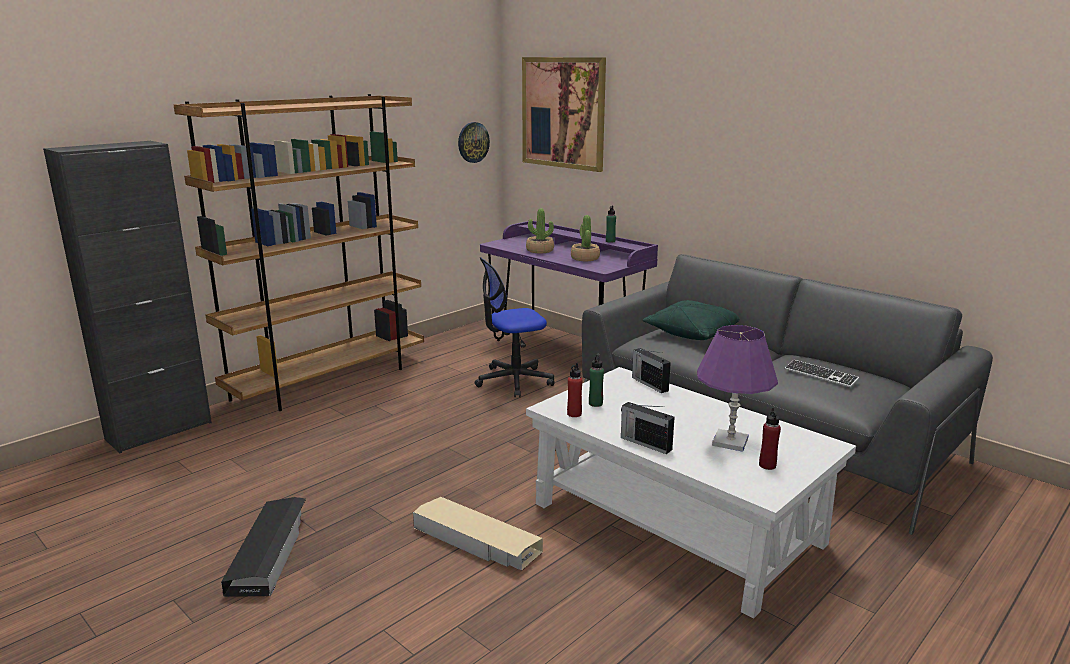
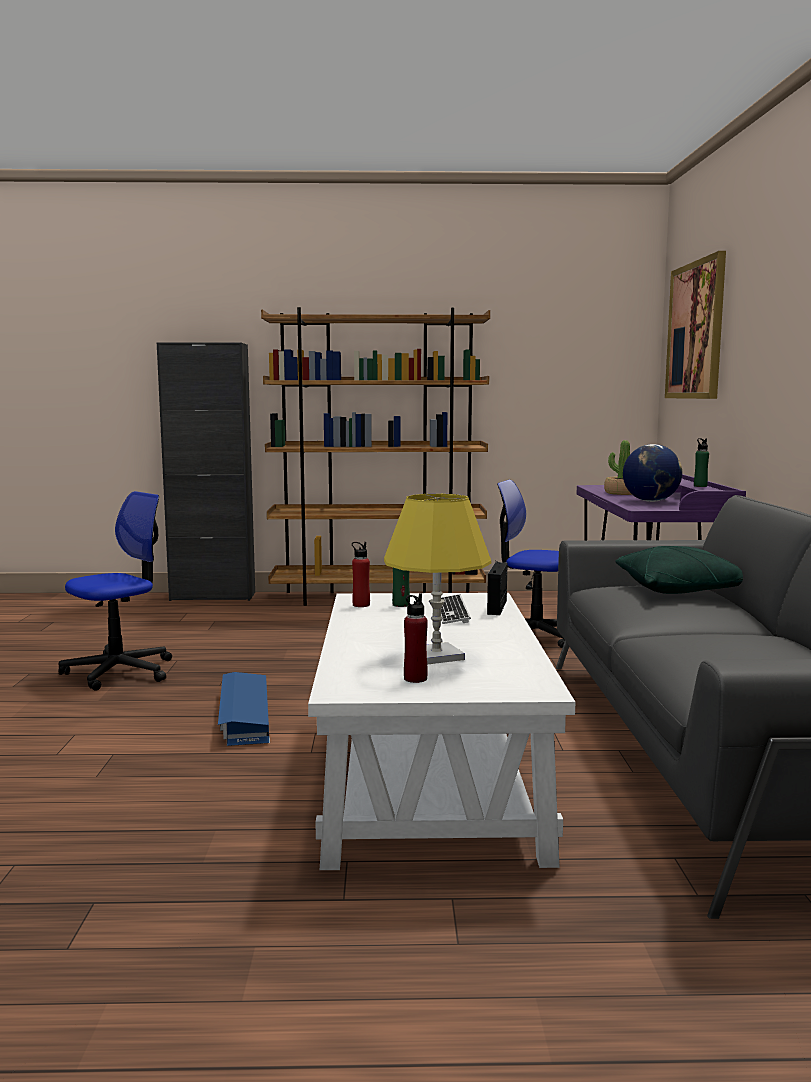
camera: 45 degrees right, 10 degrees down
(269, 552) = (120, 672): black storage box -> office chair
(473, 142) = (612, 374): wall clock -> none
(477, 540) = (244, 717): beige storage box -> blue storage box
(585, 258) = (651, 501): potted plant -> globe
(645, 443) = (356, 634): radio -> none
(730, 442) = (436, 656): purple table lamp -> yellow table lamp
(820, 375) = (734, 647): keyboard -> keyboard (452, 611)

